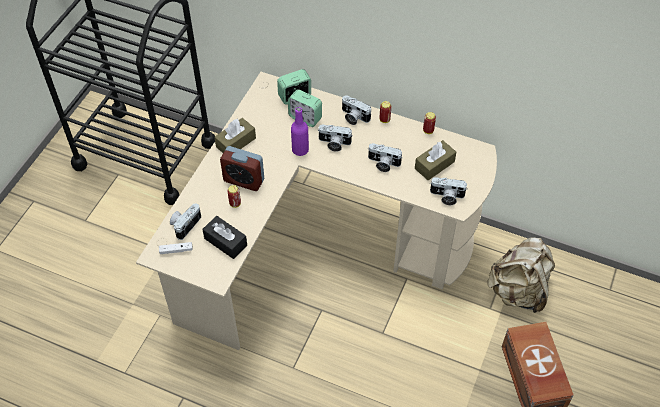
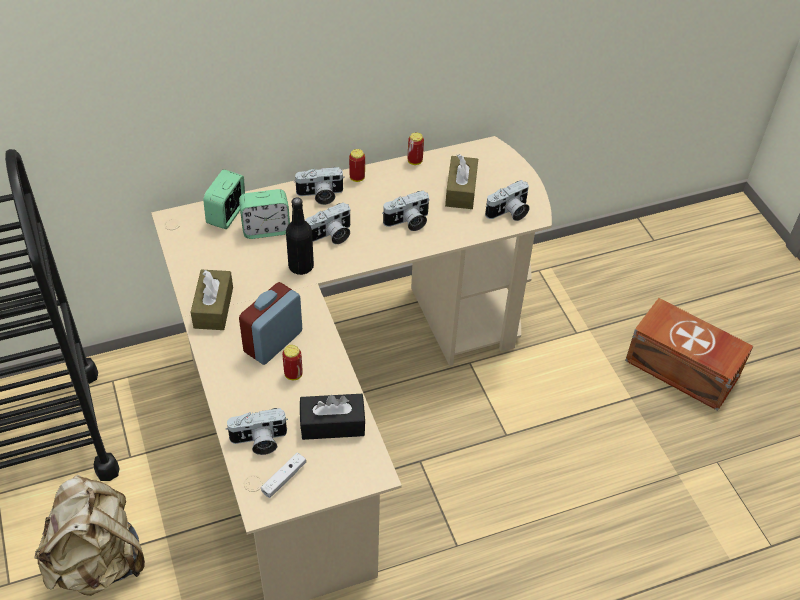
camera: 45 degrees left, 5 degrees down
(185, 224) = (259, 441): camera -> camera turned 90 degrees counterclockwise
(244, 180) = (273, 342): alarm clock -> alarm clock turned 150 degrees clockwise
(300, 150) = (301, 266): purple bottle -> black bottle
(518, 291) = (582, 298): beige backpack -> beige backpack (98, 562)

